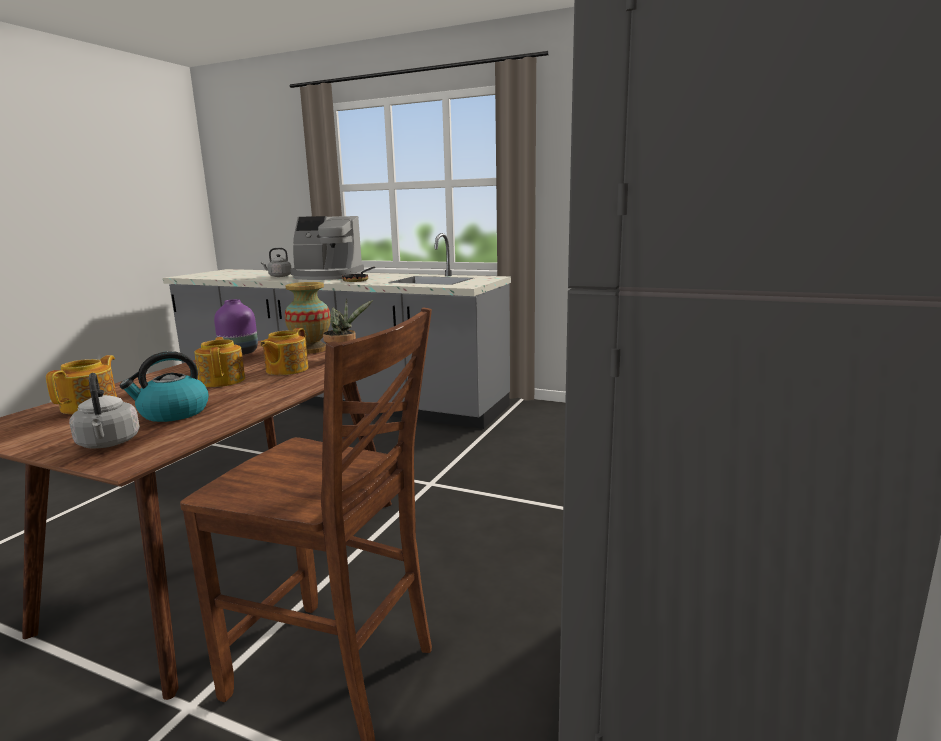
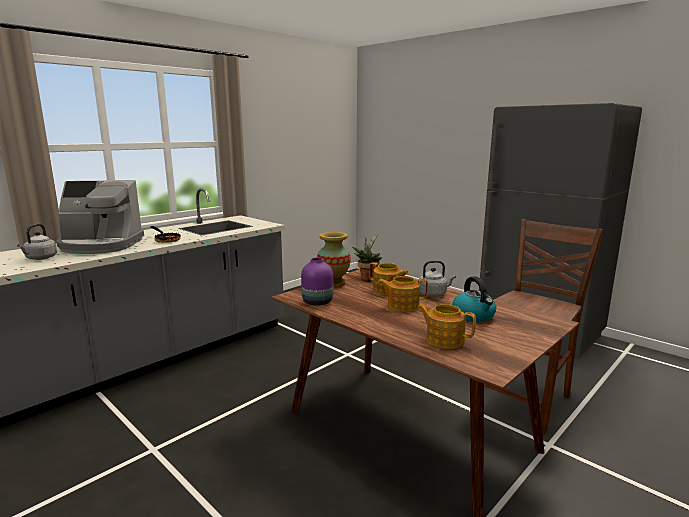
camera: 70 degrees left, 0 degrees up
(108, 444) = (527, 328): grey kettle -> grey kettle (433, 294)
(327, 276) = (101, 245): coffee machine -> coffee machine turned 60 degrees clockwise

